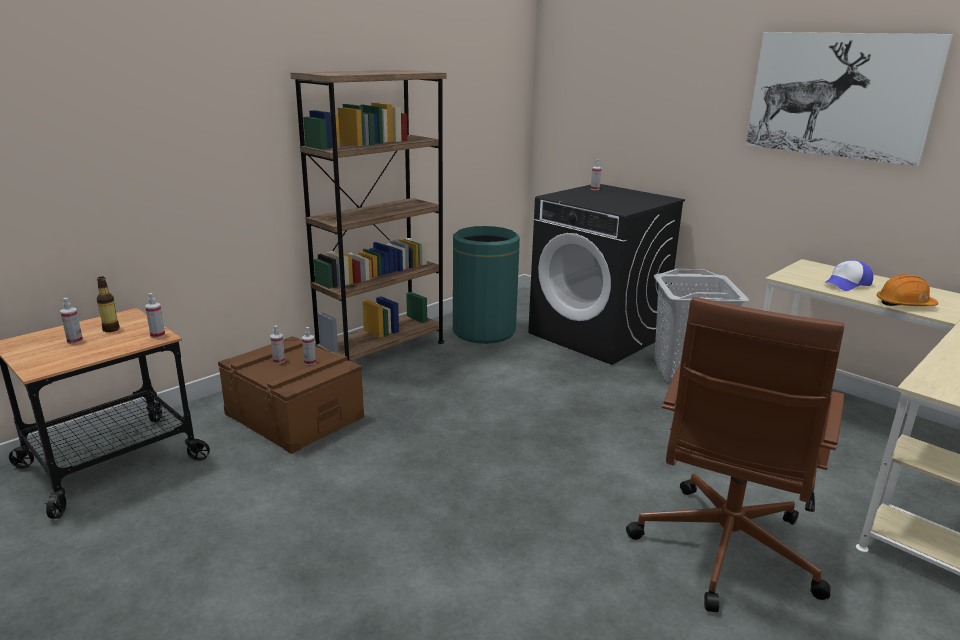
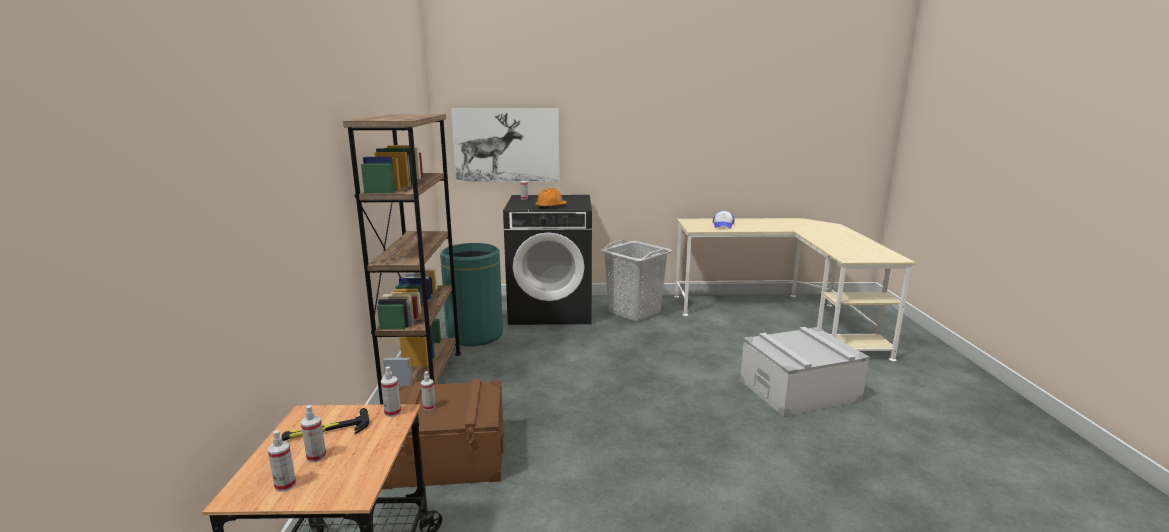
camera: 45 degrees left, 5 degrees down
(111, 329) = (327, 431): bottle -> hammer
(310, 362) = (457, 396): spray bottle -> spray bottle (285, 485)
(723, 552) = (799, 390): brown office chair -> grey storage box
(839, 95) = (682, 114): picture -> picture (506, 145)
(904, 304) = (762, 228): orange hard hat -> orange hard hat (551, 207)

